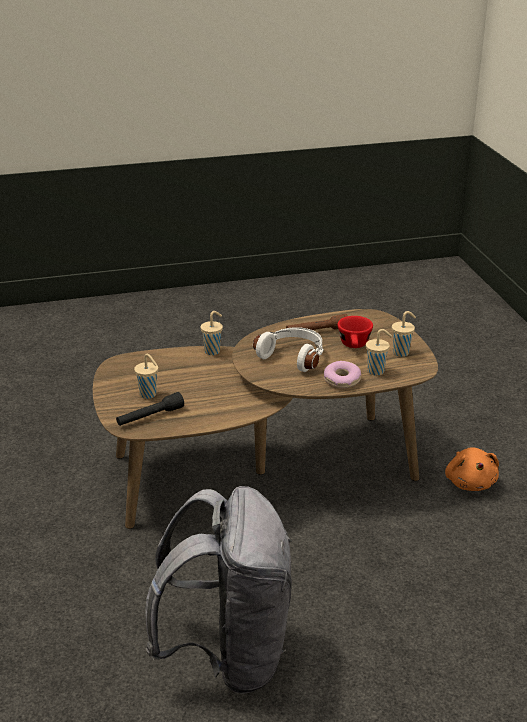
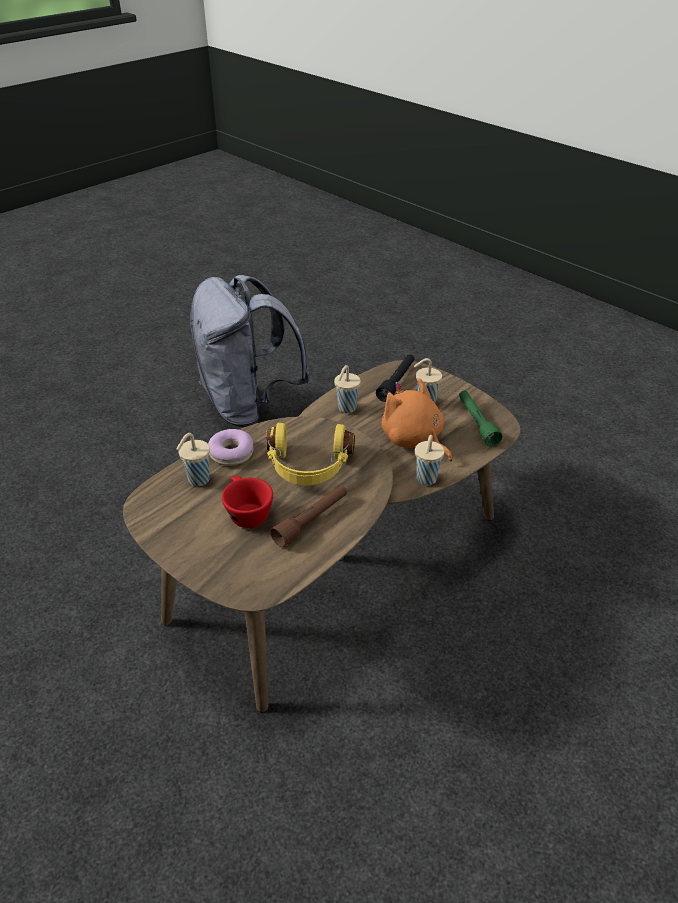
camera: 150 degrees right, 10 degrees up
(132, 370) = (476, 423): none -> green flashlight
(293, 356) = (308, 467): white headphones -> yellow headphones
(402, 353) = (179, 524): beige cup -> beige cup (346, 409)
(470, 482) = (98, 645): orange plush toy -> orange plush toy (413, 440)

